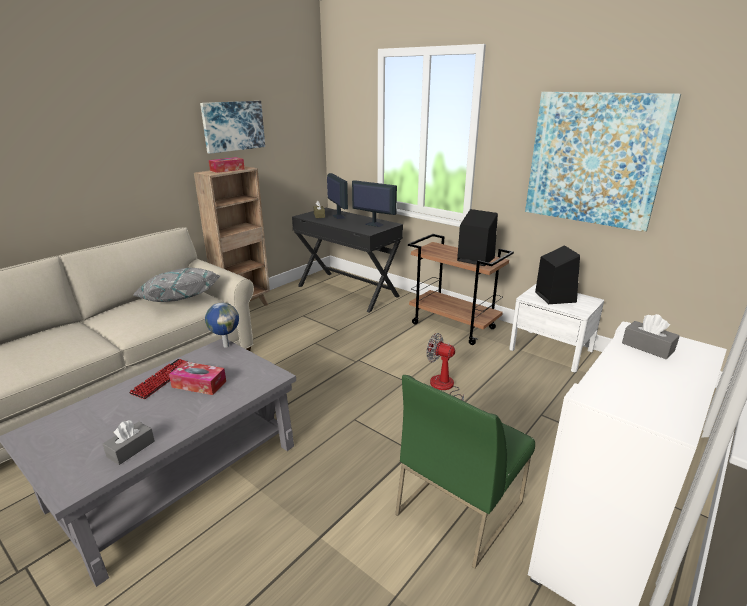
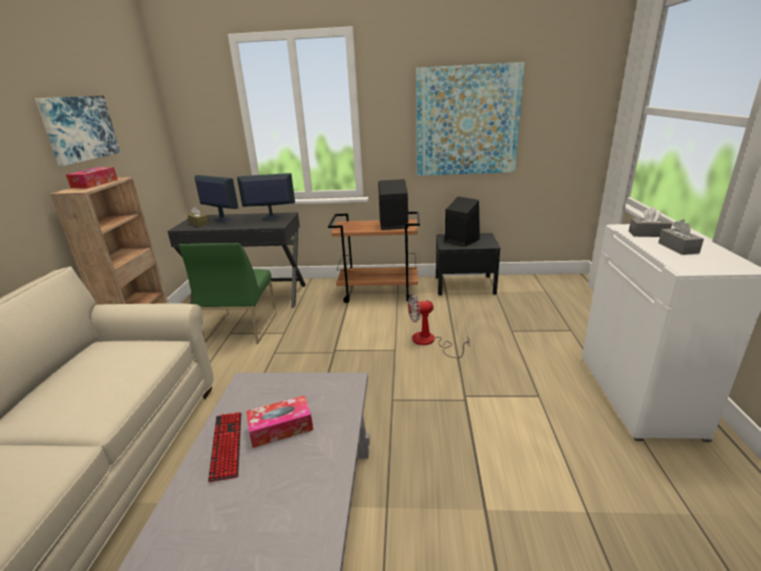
camera: 35 degrees left, 0 degrees up
(131, 449) = (306, 535): grey tissue box -> grey tissue box (678, 248)
(178, 299) = (112, 358): grey pillow -> none
(226, 345) = (252, 379): globe -> none
(459, 507) = (543, 420): green chair -> green chair (241, 327)
(550, 350) = (464, 285): white nightstand -> black nightstand

